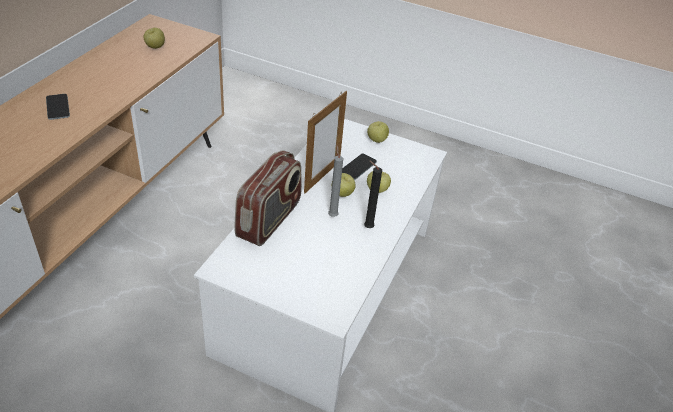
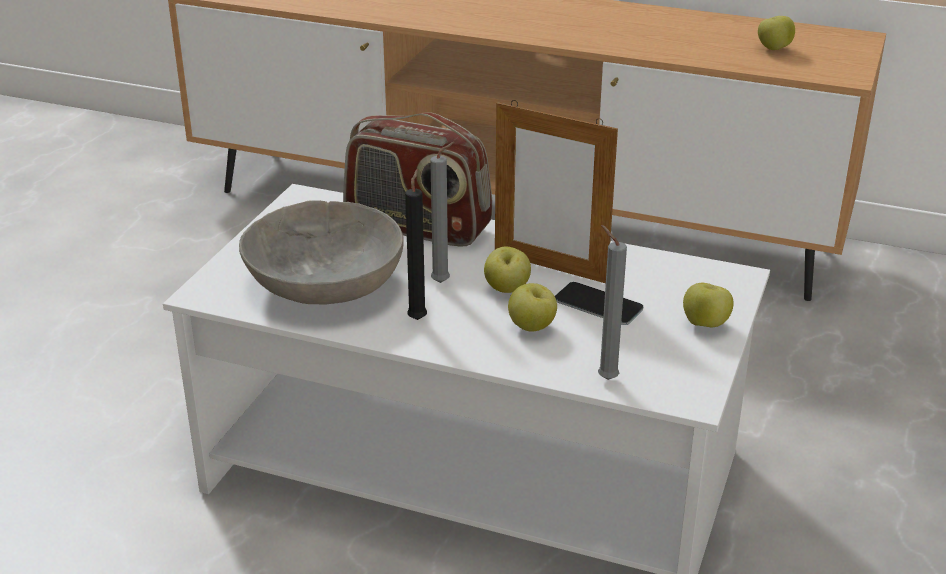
camera: 90 degrees right, 10 degrees down
(57, 107) = (557, 17): phone -> none
(329, 262) = (324, 284): none -> grey bowl
(417, 174) = (605, 378): none -> grey candle

